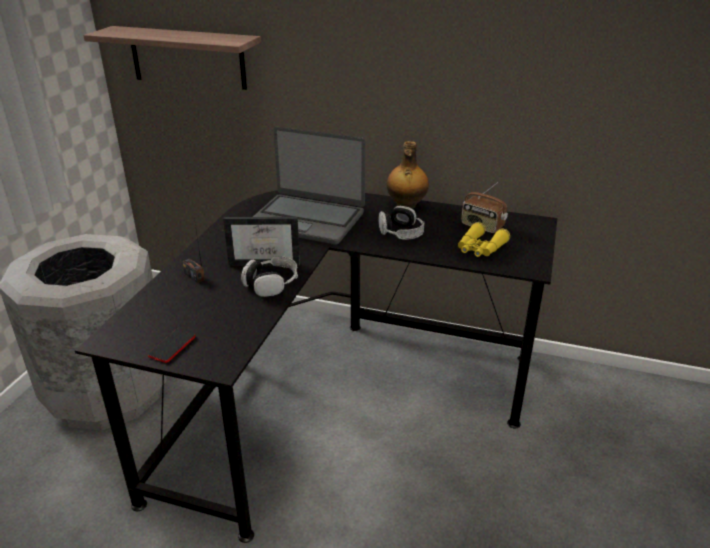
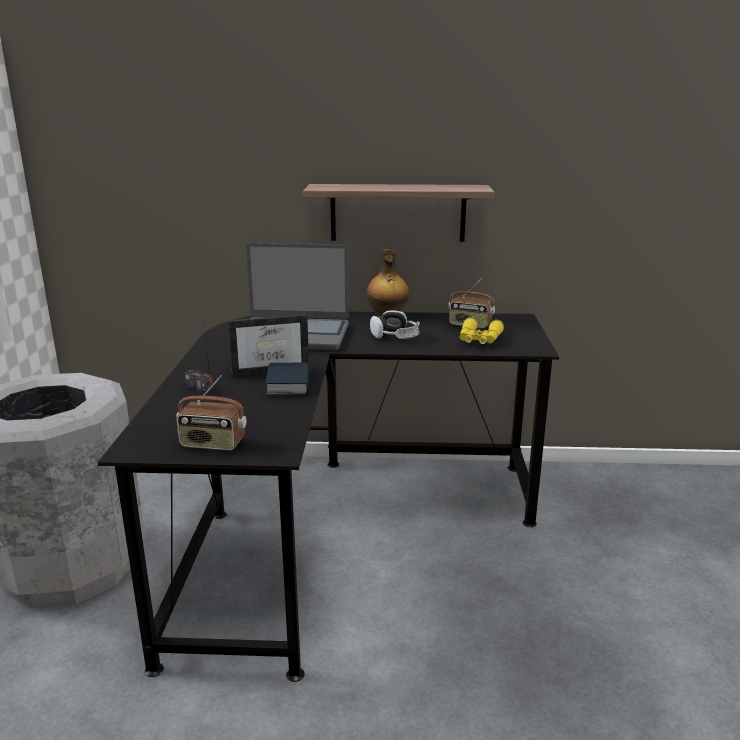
camera: 15 degrees left, 10 degrees down
(172, 346) = (212, 444): phone -> radio
(187, 57) = (135, 184): shelf -> shelf (397, 213)
(271, 283) = (288, 385): headphones -> book

